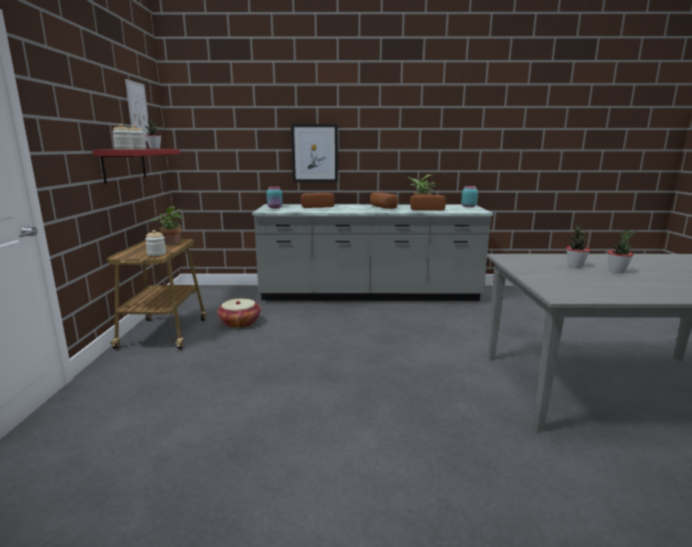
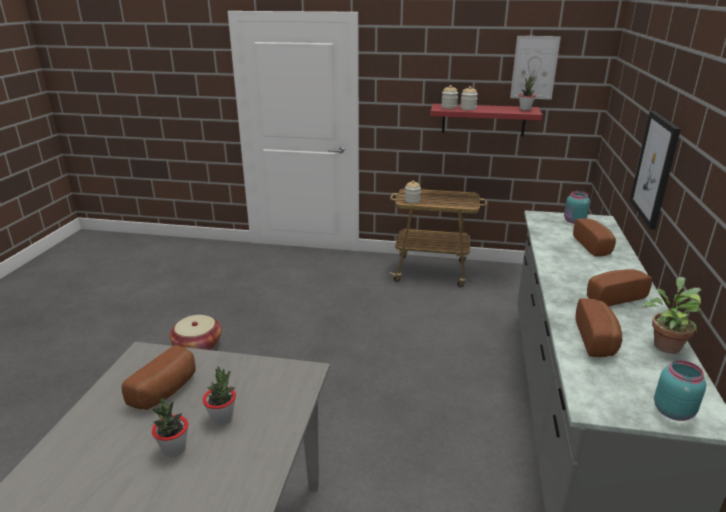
camera: 100 degrees right, 10 degrees up
(172, 242) = (463, 202): potted plant -> none
(239, 323) = (453, 305): basket -> basket (197, 345)
(581, 281) = (167, 390): none -> bread

